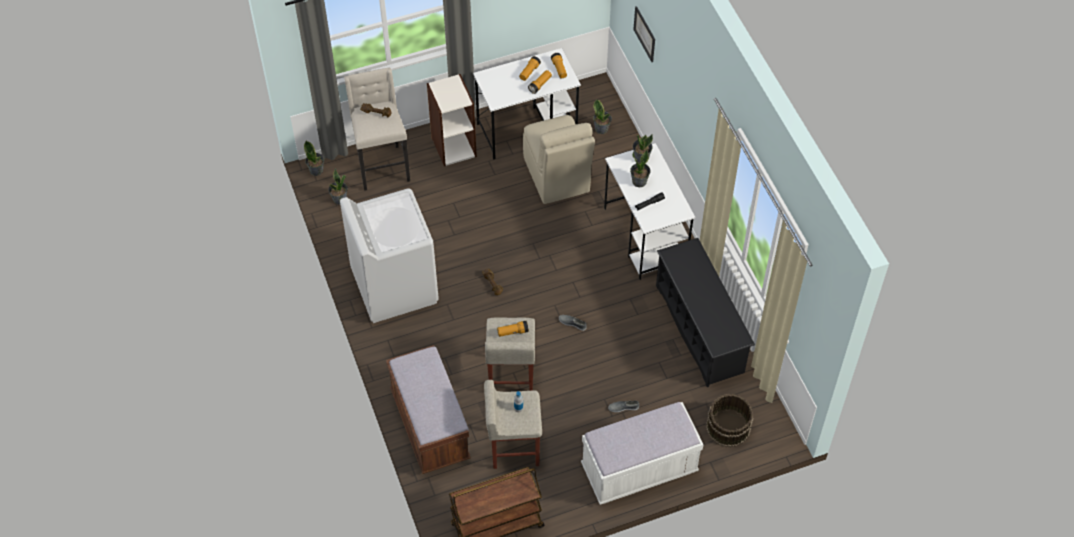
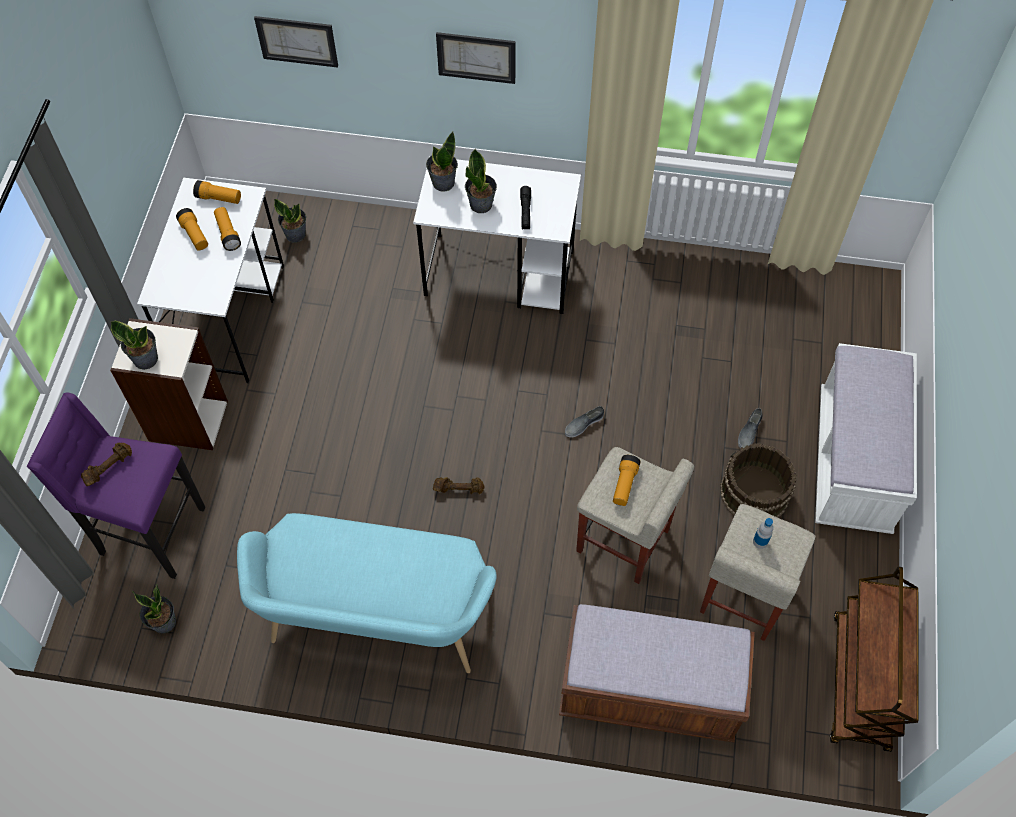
camera: 60 degrees left, 5 degrees up
(316, 170) = (84, 629): potted plant -> potted plant (145, 358)
(382, 167) = (150, 532): beige stool -> purple stool
(394, 286) = (377, 622): white washing machine -> turquoise bench
(557, 176) = (334, 322): beige chair -> none
(690, 112) = (476, 57): none -> picture
(699, 329) = (679, 289): black shoe rack -> none
(727, 426) = (838, 333): brown bucket -> brown bucket (753, 493)

